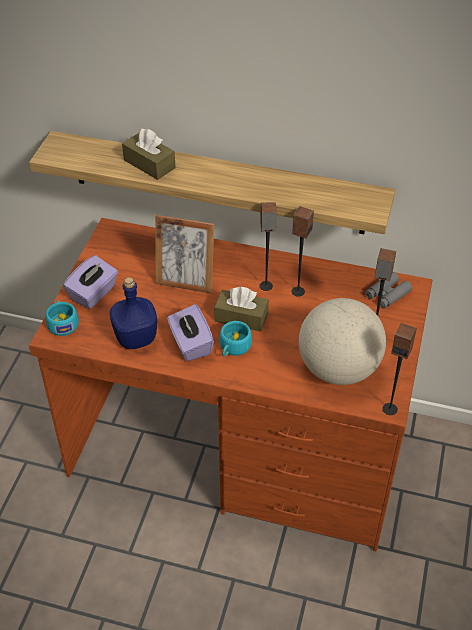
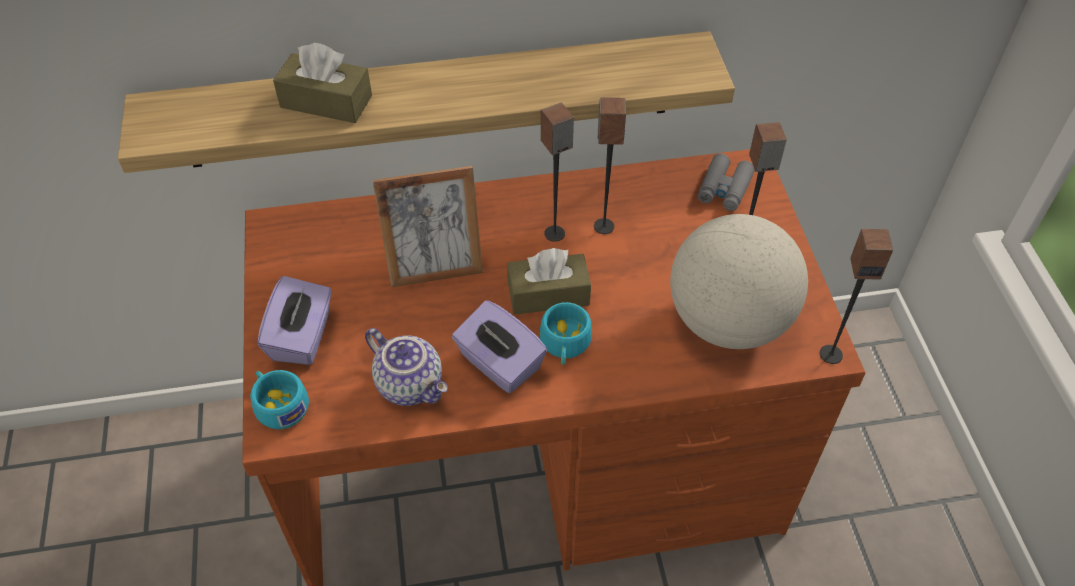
camera: 25 degrees left, 5 degrees up
(136, 337) = (411, 384): blue bottle -> teapot

